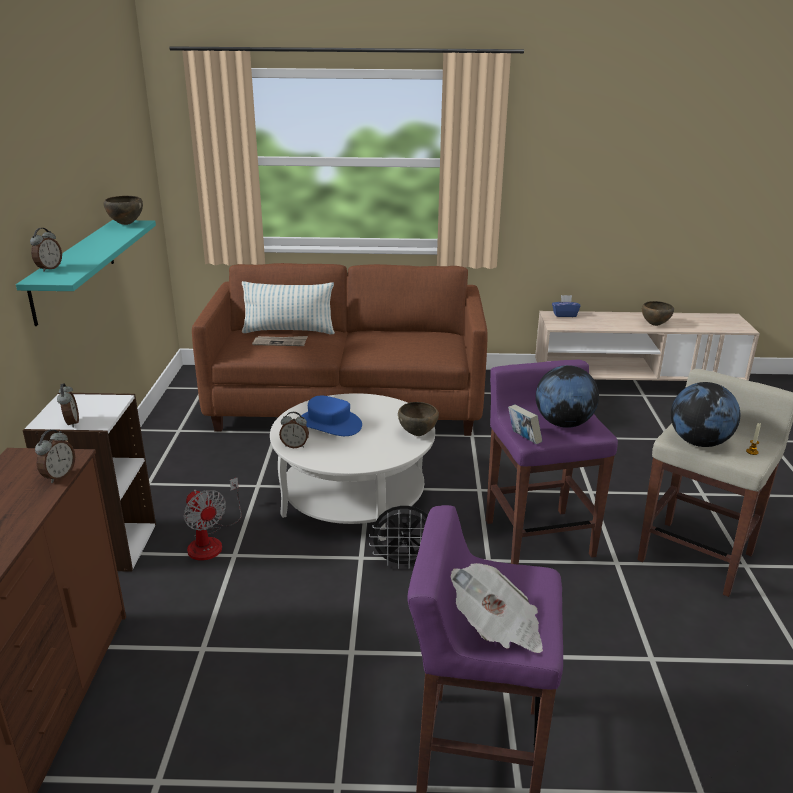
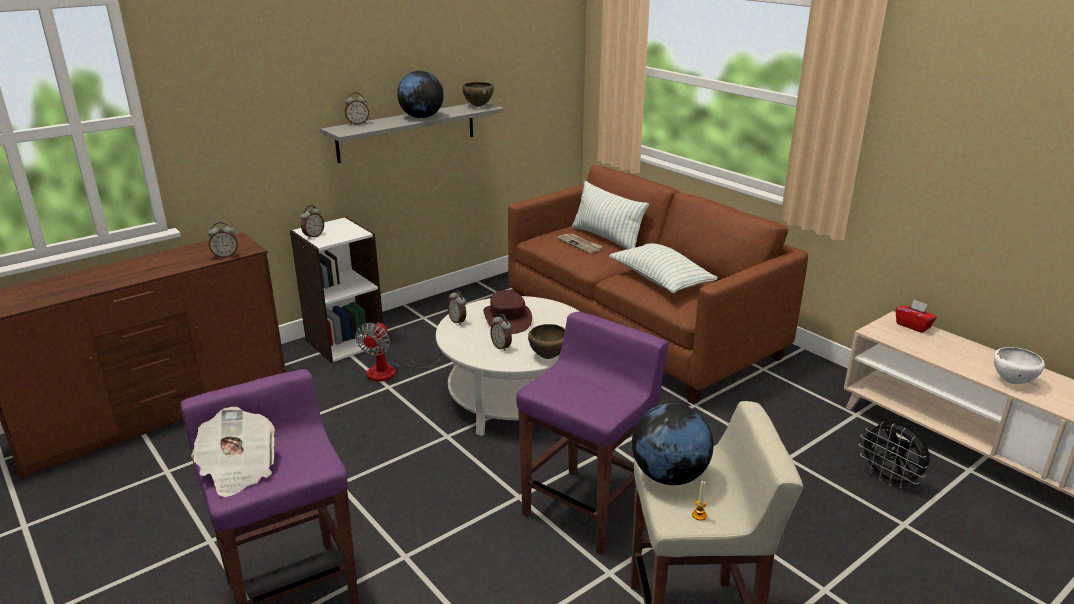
camera: 50 degrees right, 0 degrees up
(74, 269) = (407, 131): turquoise shelf -> grey shelf
(329, 424) = (507, 318): blue hat -> brown hat
(371, 445) = (502, 347): none -> alarm clock
(392, 345) = (661, 280): none -> pillow
(404, 562) = (464, 457): black fan -> black fan (889, 479)
(523, 439) = (534, 385): book -> none
(563, 423) = (592, 393): globe -> globe (421, 117)
(564, 315) = (913, 326): blue tissue box -> red tissue box
(654, 325) = (1011, 382): brown bowl -> white bowl

